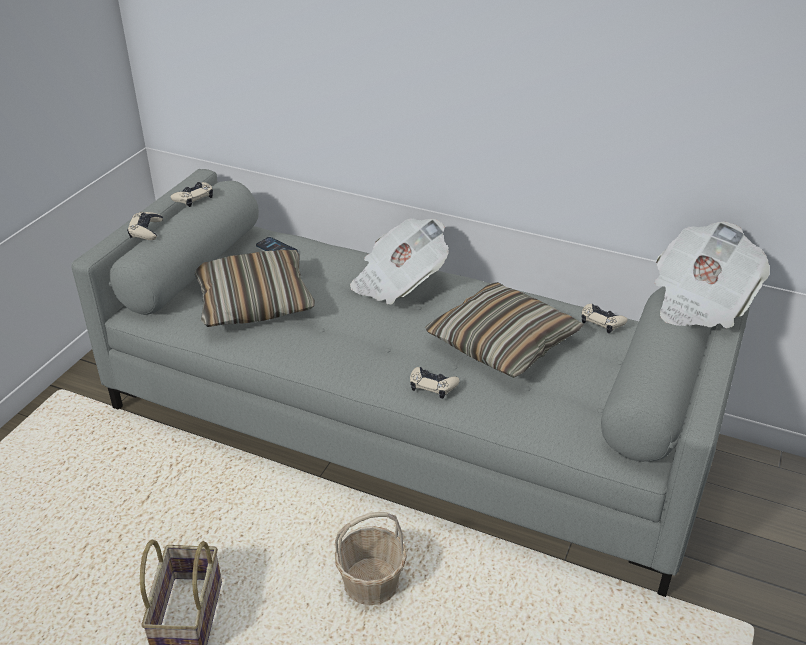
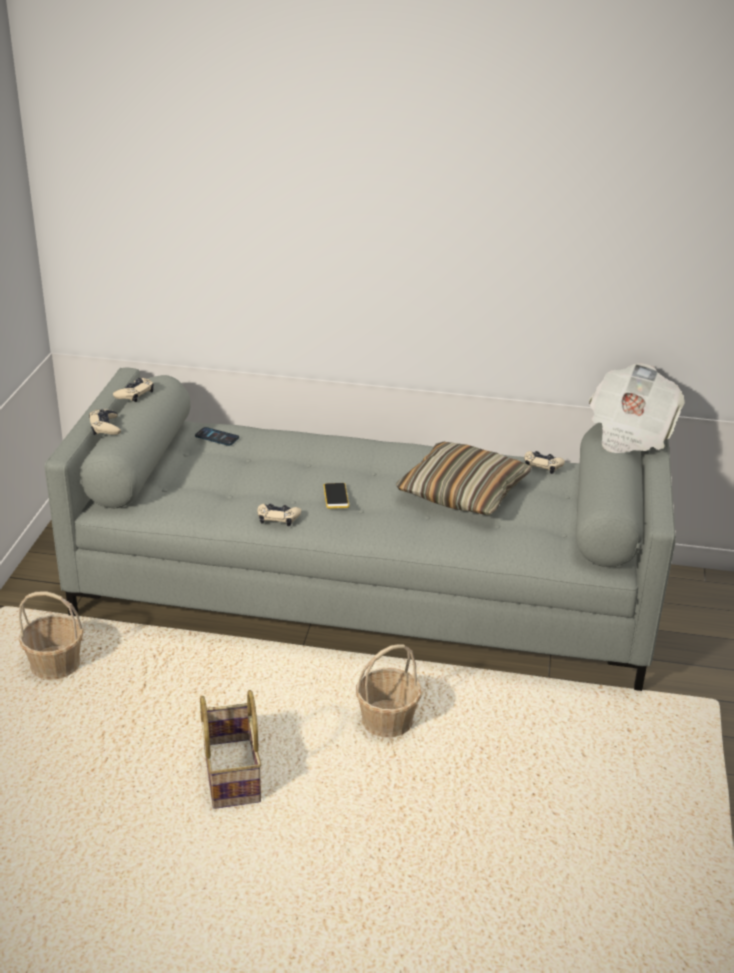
camera: 15 degrees left, 5 degrees down
(78, 460) = (56, 665): none -> basket
(254, 302) = (218, 485): pillow -> none
(364, 330) = (336, 496): none -> phone
(398, 282) = (348, 453): newspaper -> none
(432, 385) = (418, 532): beige game controller -> beige game controller (278, 517)

